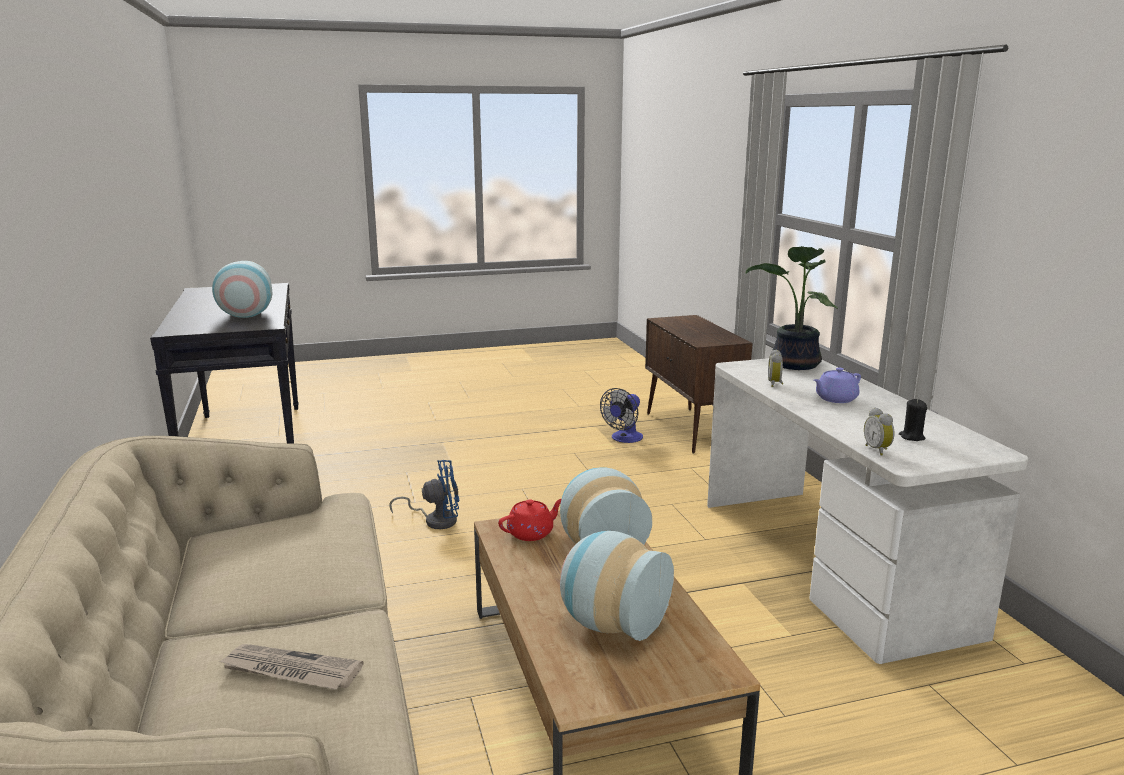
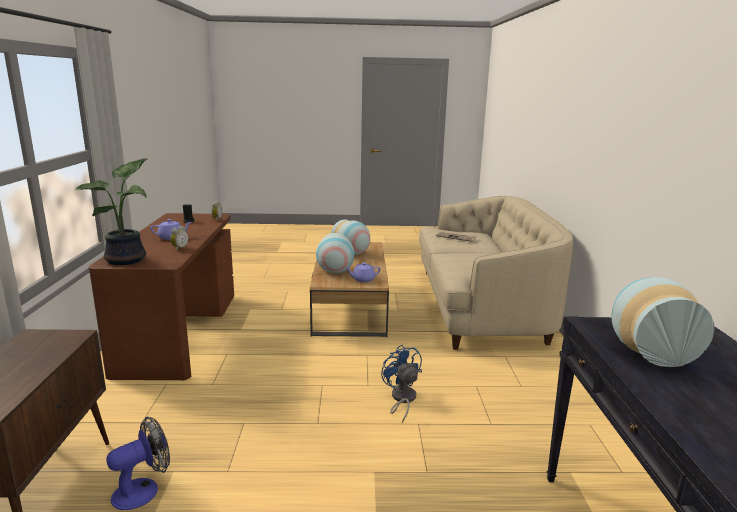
camera: 165 degrees left, 0 degrees up
(436, 520) = (401, 399): blue fan -> blue fan turned 60 degrees clockwise
(531, 533) = (362, 279): red teapot -> purple teapot
(829, 562) = (180, 331): white desk -> brown desk

